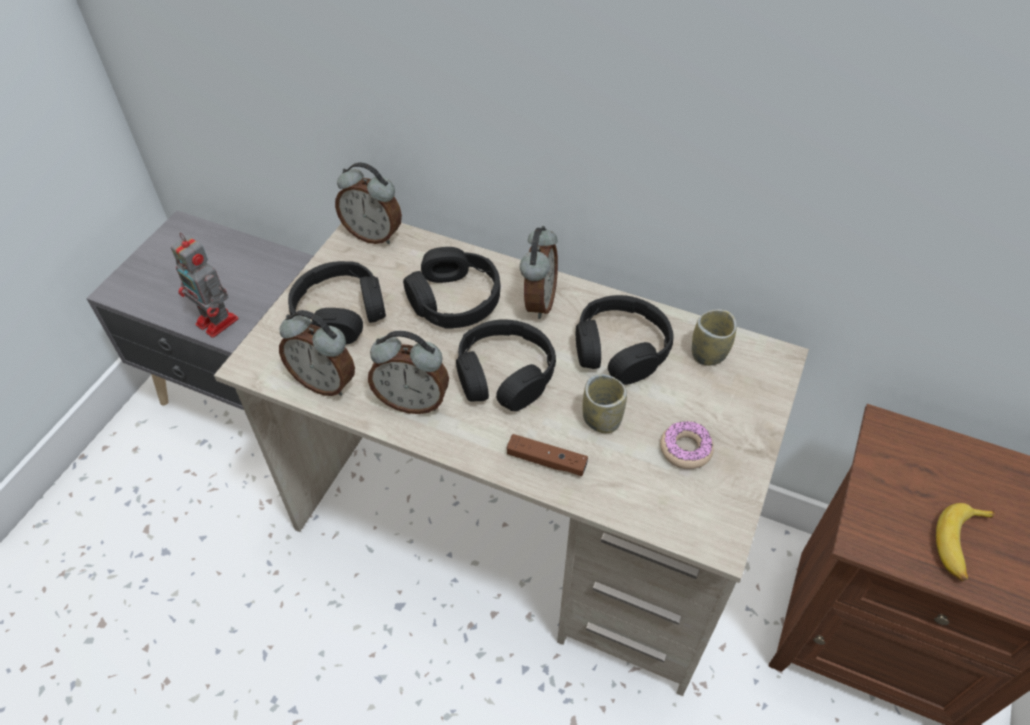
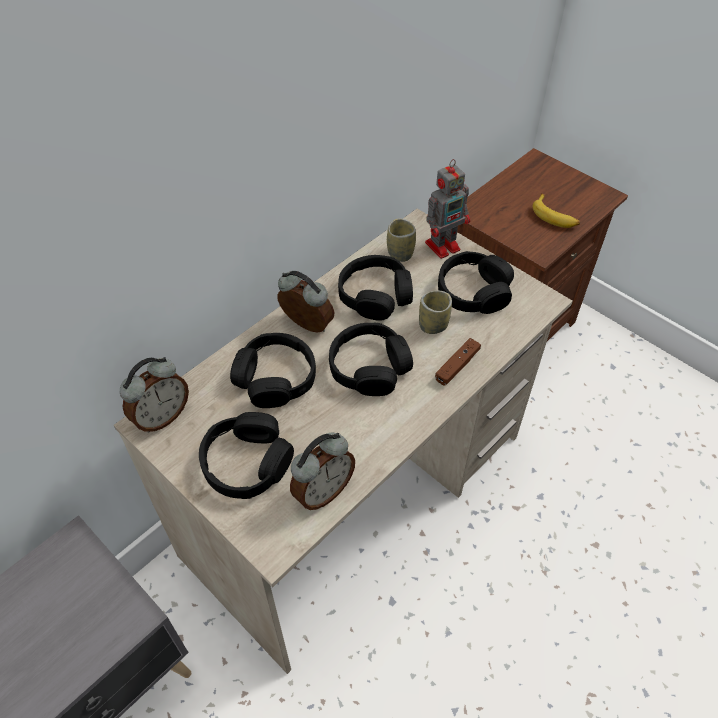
camera: 70 degrees left, 0 degrees up
(218, 322) = (119, 623): toy robot -> toy robot (444, 245)
(413, 401) = (370, 432): alarm clock -> none
(685, 449) = (473, 292): donut -> black headphones

